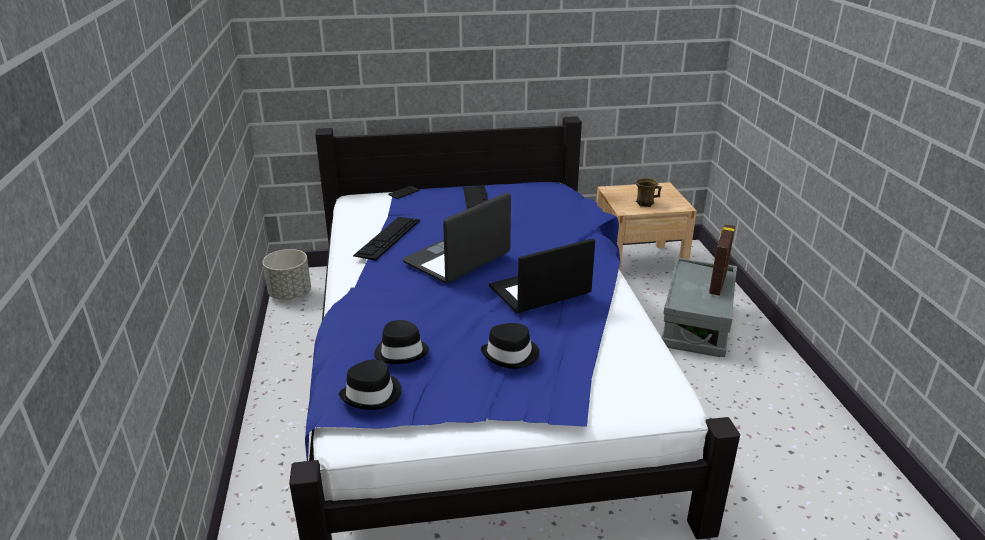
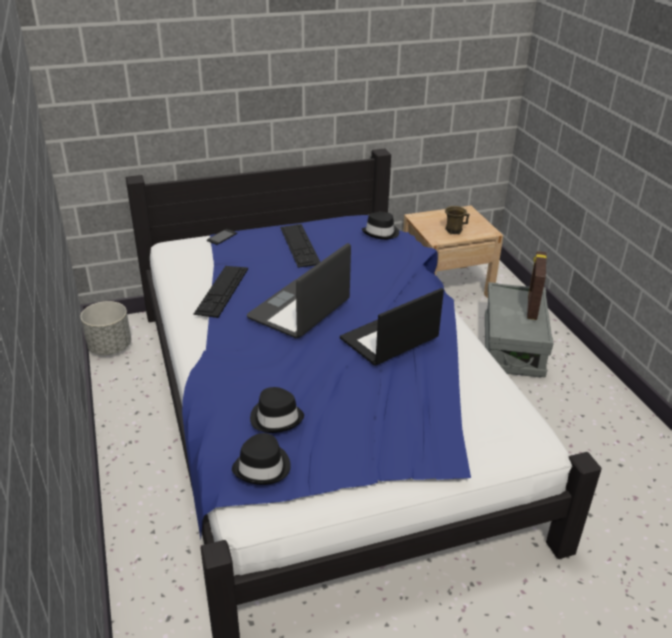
camera: 10 degrees left, 5 degrees up
(511, 355) = (382, 411): black hat -> black hat (381, 233)

